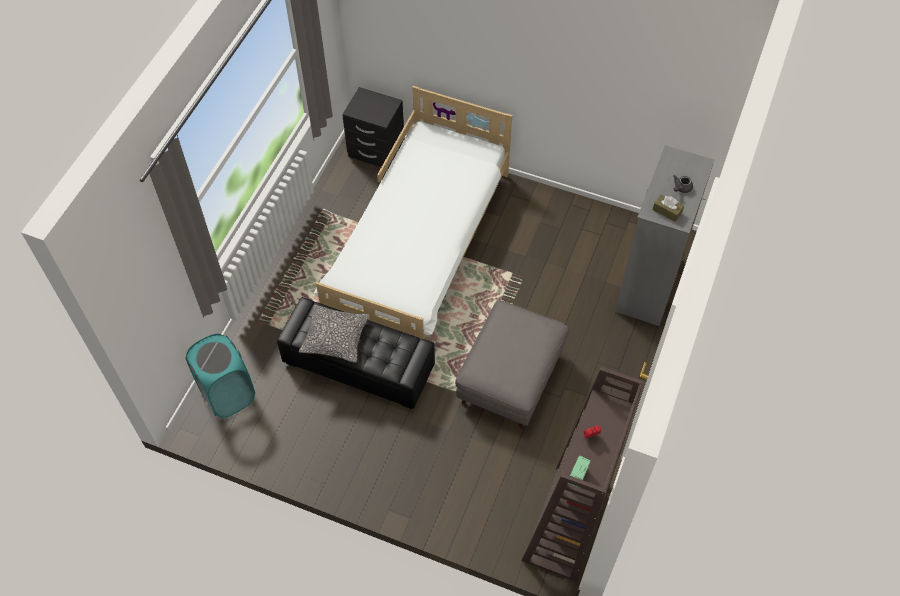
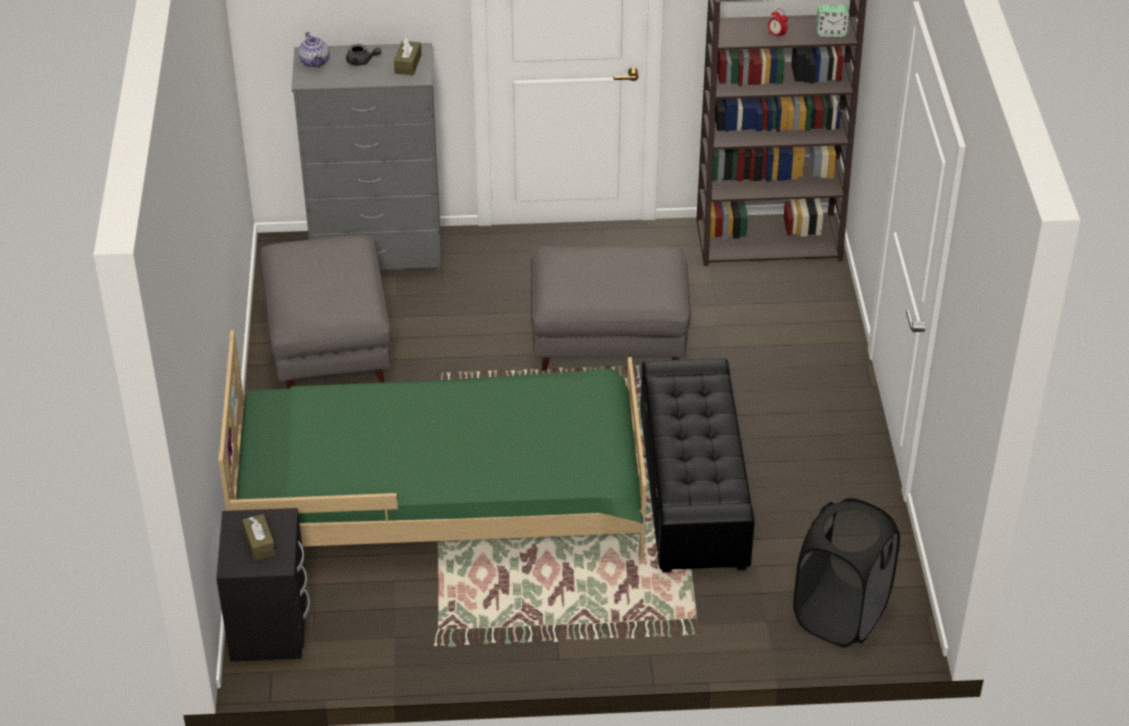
camera: 115 degrees left, 15 degrees down
(227, 394) = (840, 614): turquoise laundry basket -> black laundry basket
(335, 338) = (706, 456): pillow -> none
(371, 107) = (259, 543): none -> brown tissue box
(420, 245) = (442, 500): white bed -> green bed
(576, 235) = (328, 343): none -> grey ottoman
(691, 164) = (315, 61): none -> teapot

